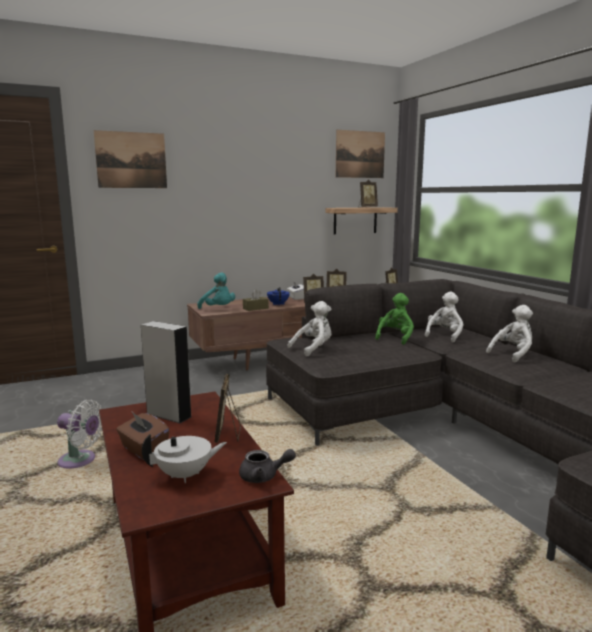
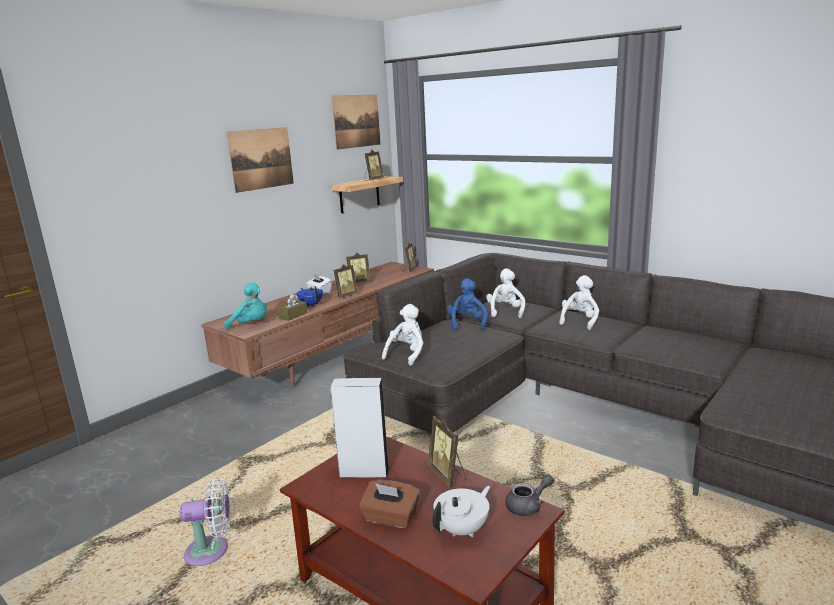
camera: 25 degrees left, 5 degrees up
(131, 160) = (111, 158): picture -> picture (261, 159)
(395, 338) = (467, 324): green plush toy -> blue plush toy

